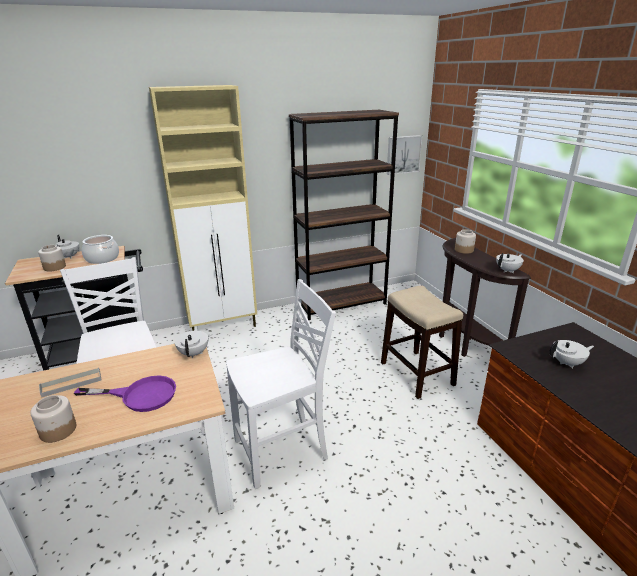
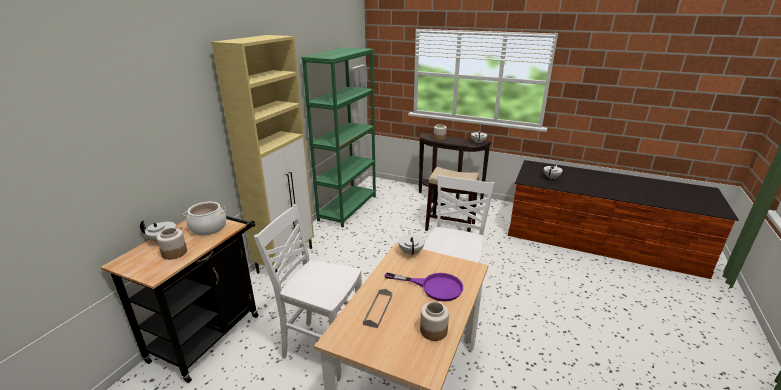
camera: 45 degrees left, 0 degrees up
(140, 395) = (434, 287): purple frying pan -> purple frying pan turned 60 degrees clockwise
(194, 353) = (411, 252): white teapot -> white teapot turned 45 degrees clockwise
(341, 304) = (348, 208): brown bookcase -> green bookcase

